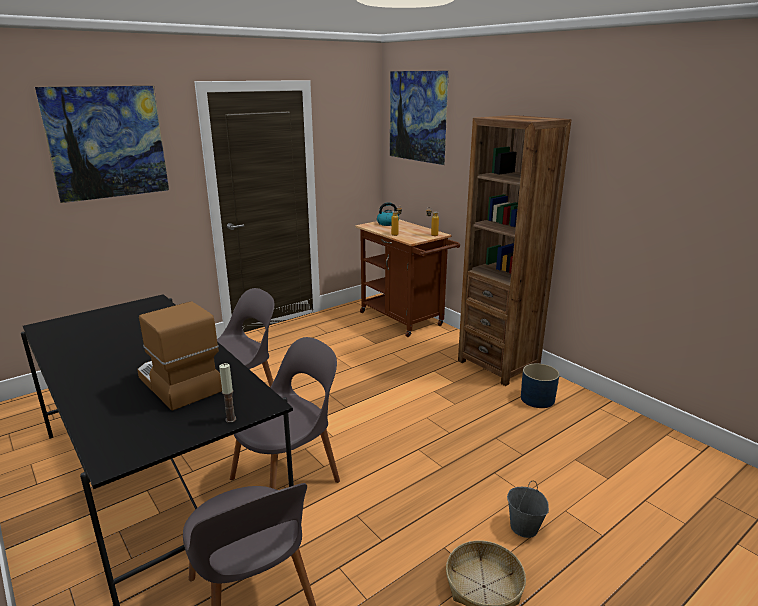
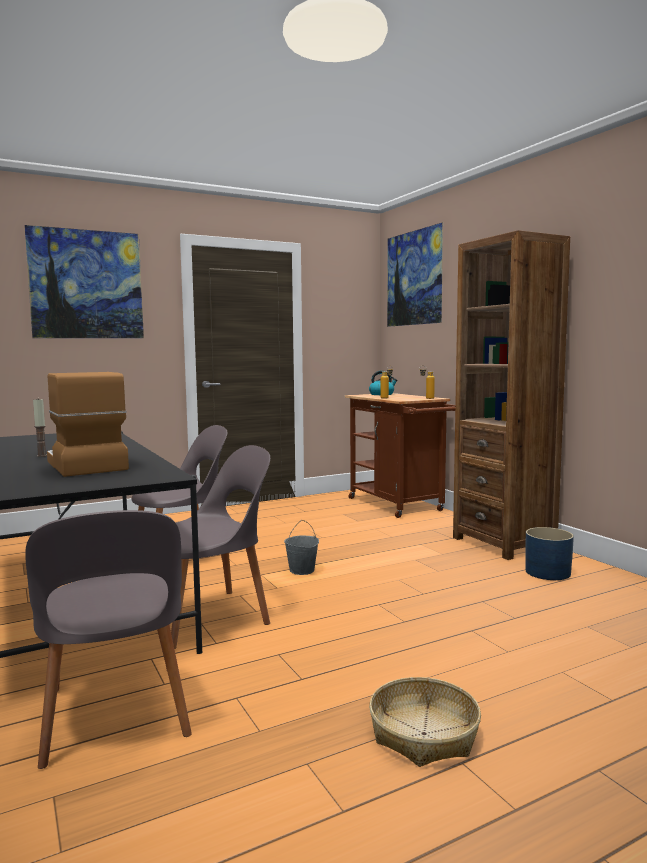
camera: 10 degrees right, 15 degrees down
(230, 419) = (121, 482): candle -> candle (42, 456)
(524, 527) = (499, 683): grey bucket -> grey bucket (302, 570)

